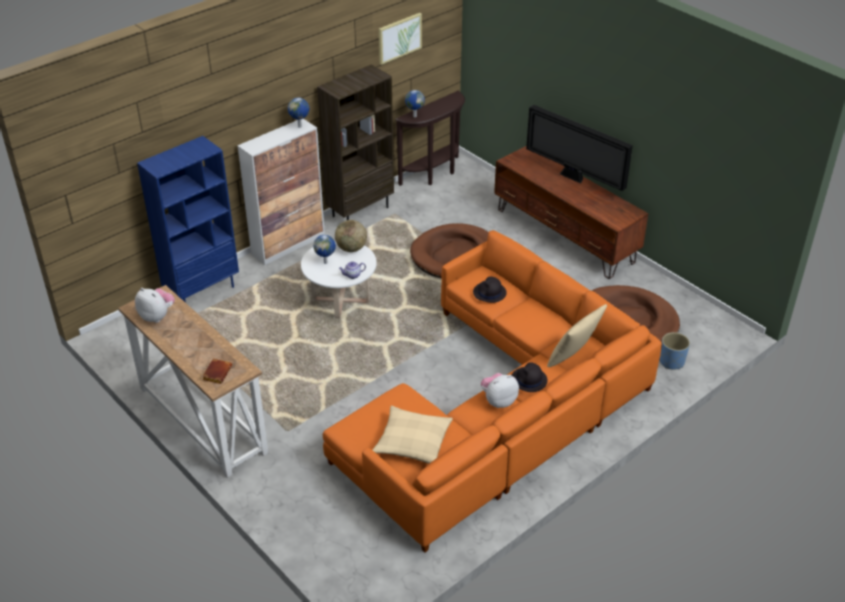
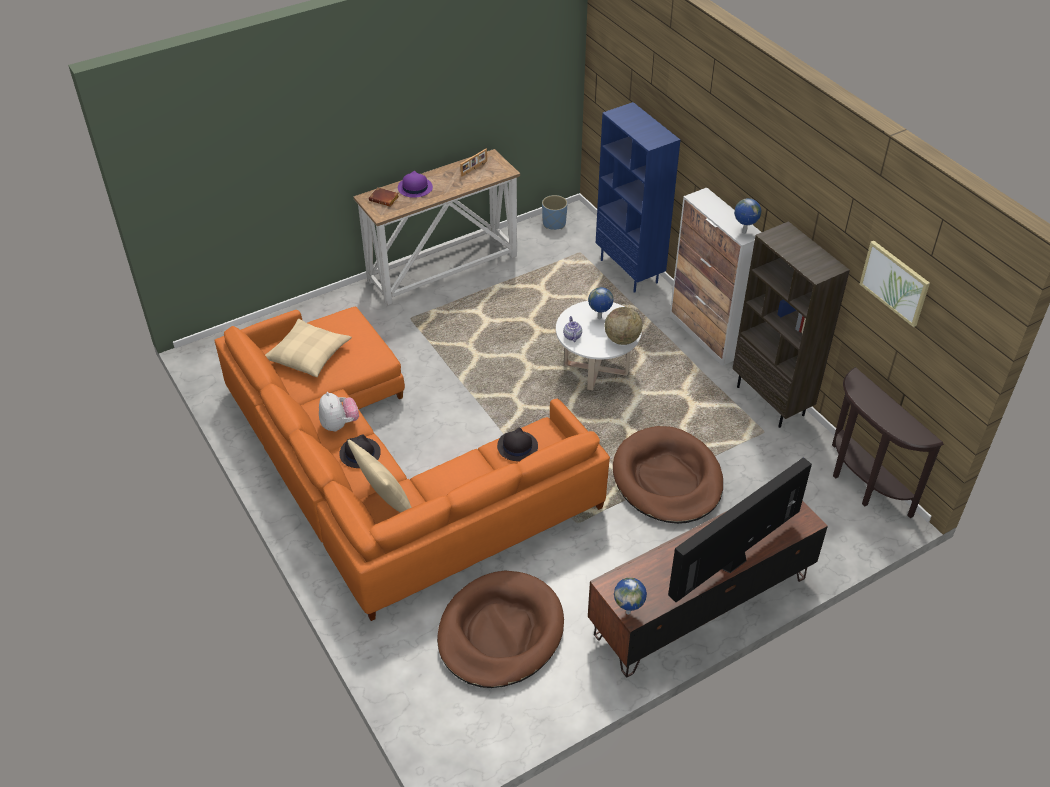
camera: 100 degrees right, 5 degrees up
(157, 316) = (474, 168): plush toy -> picture frame
(195, 354) = (414, 188): none -> purple hat
(414, 116) = (860, 385): globe -> globe (628, 612)
(671, 361) = (412, 659): blue planter -> blue planter (554, 223)

